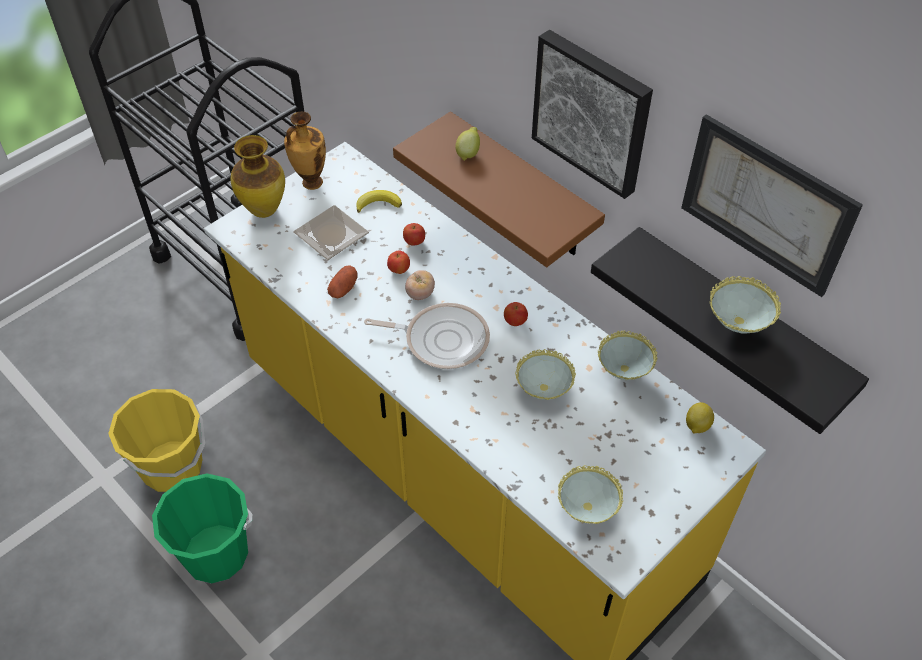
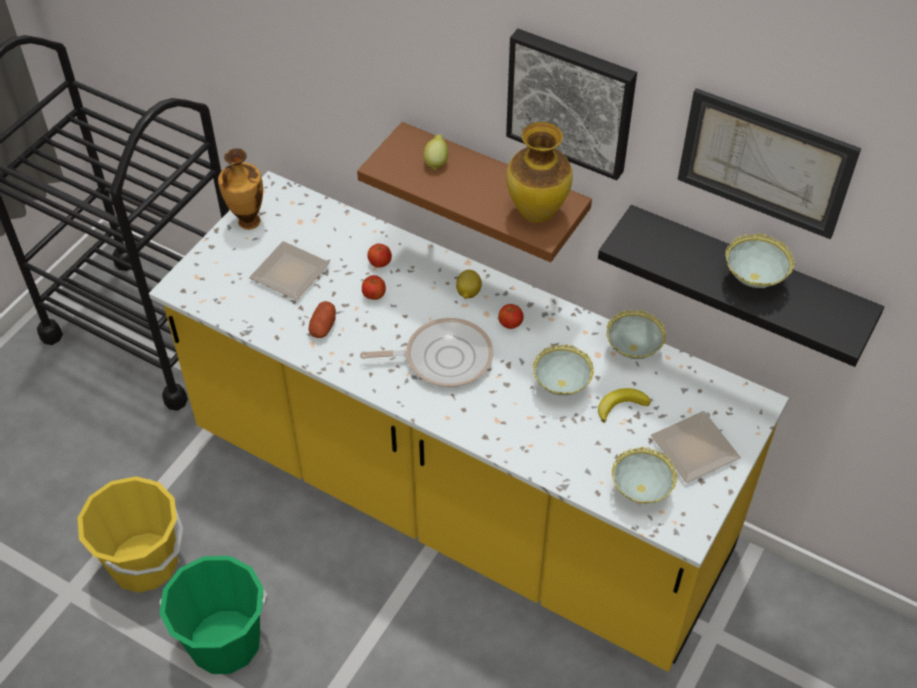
camera: 15 degrees left, 0 degrees up
(264, 210) = (207, 261): vase -> vase (536, 213)
(378, 204) = (328, 231): banana -> banana (621, 406)
(420, 294) = (404, 316): tomato -> none
(655, 478) = (695, 447): none -> plate
(696, 426) = (718, 388): lemon -> lemon (468, 293)

